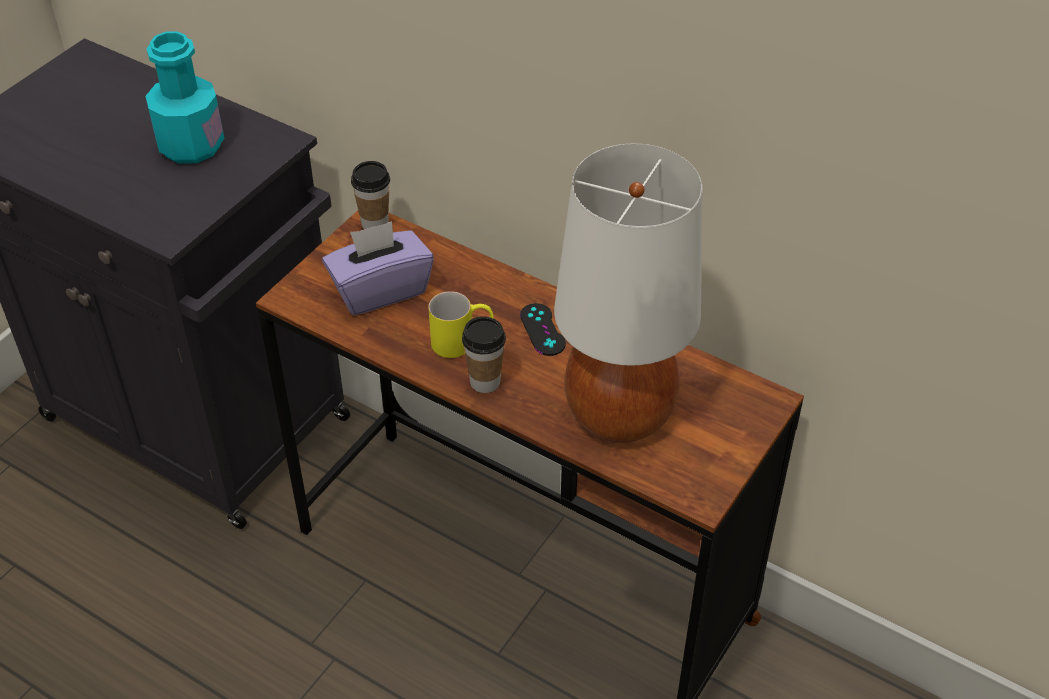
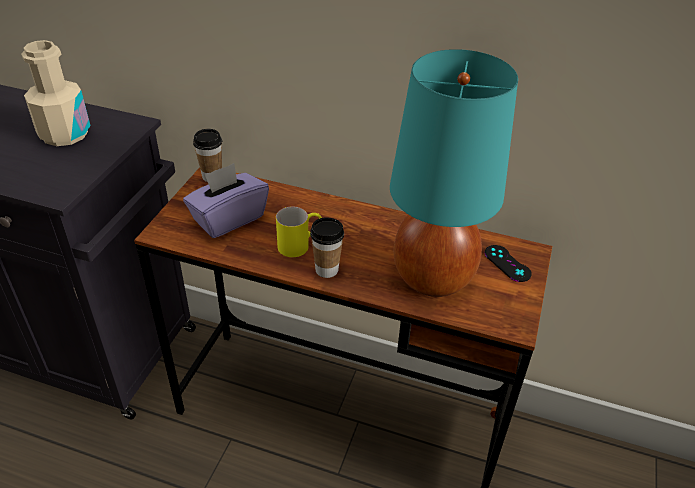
camera: 15 degrees left, 5 degrees down
(191, 145) = (65, 134): turquoise bottle -> beige bottle
(542, 330) = (356, 229): black game controller -> black game controller (507, 263)
(620, 415) = (434, 278): white table lamp -> turquoise table lamp

